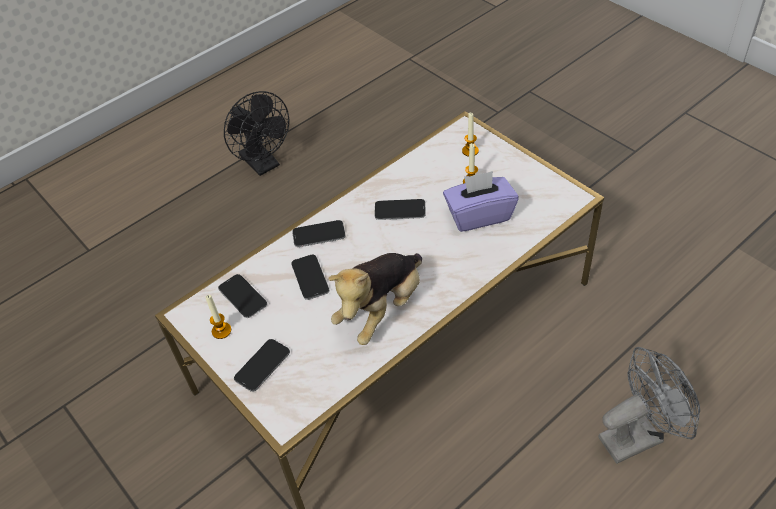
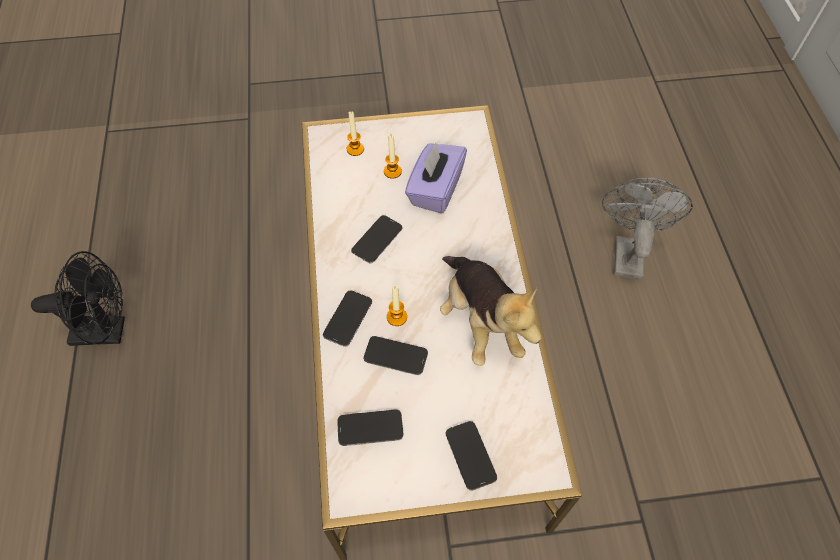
camera: 60 degrees left, 10 degrees up
(221, 331) = (398, 471): candle -> candle (397, 317)

